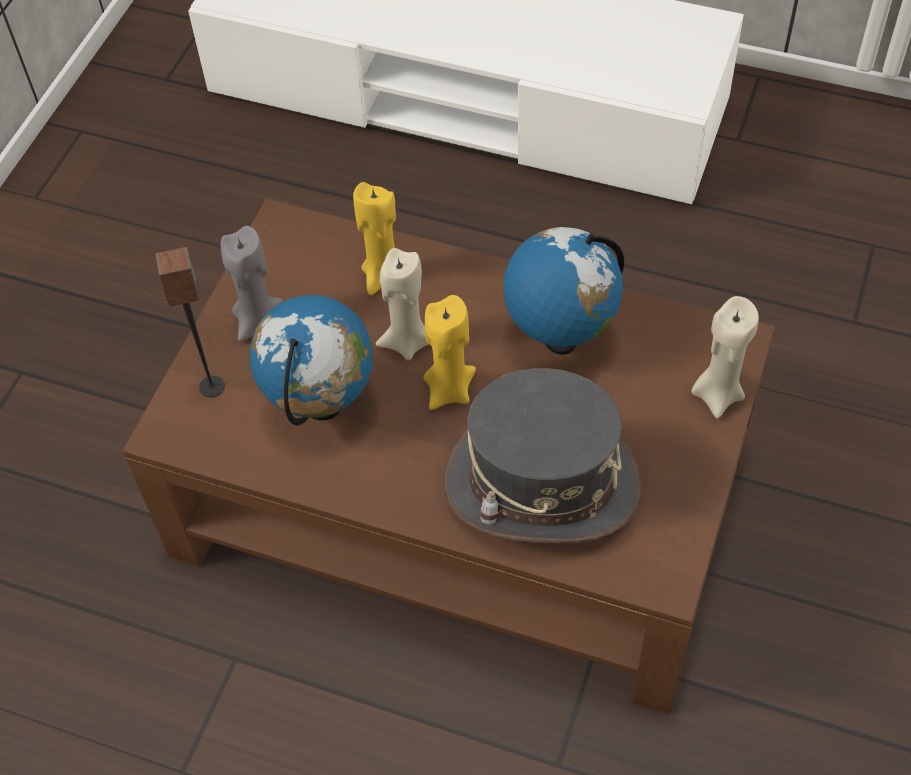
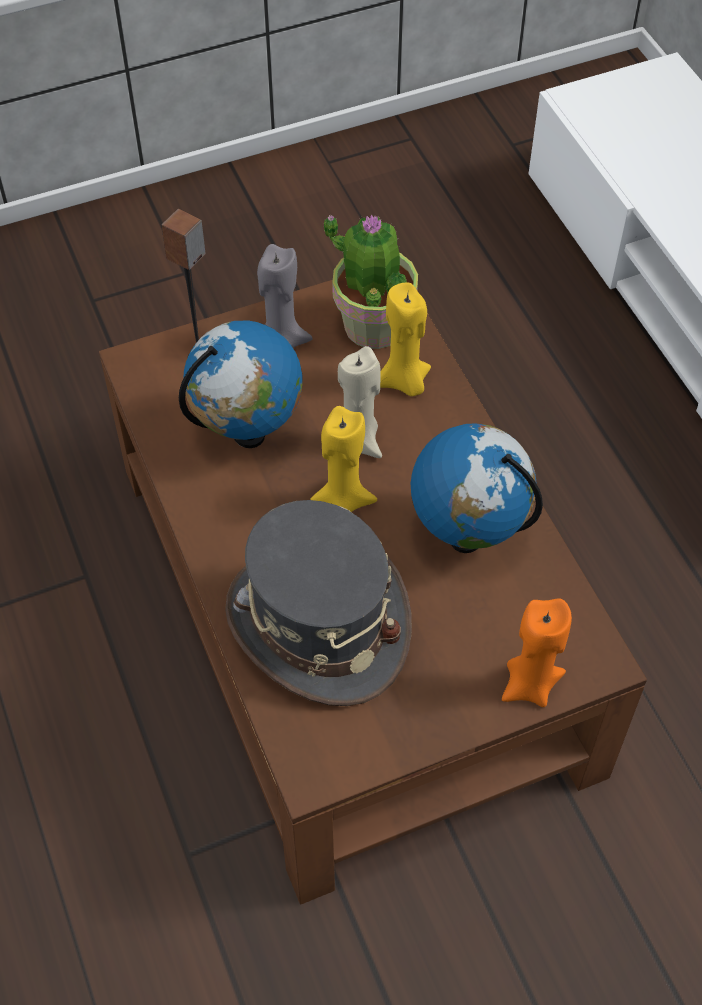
camera: 45 degrees right, 0 degrees up
(311, 255) = (373, 325): none -> potted plant
(717, 394) = (529, 685): beige candle -> orange candle

